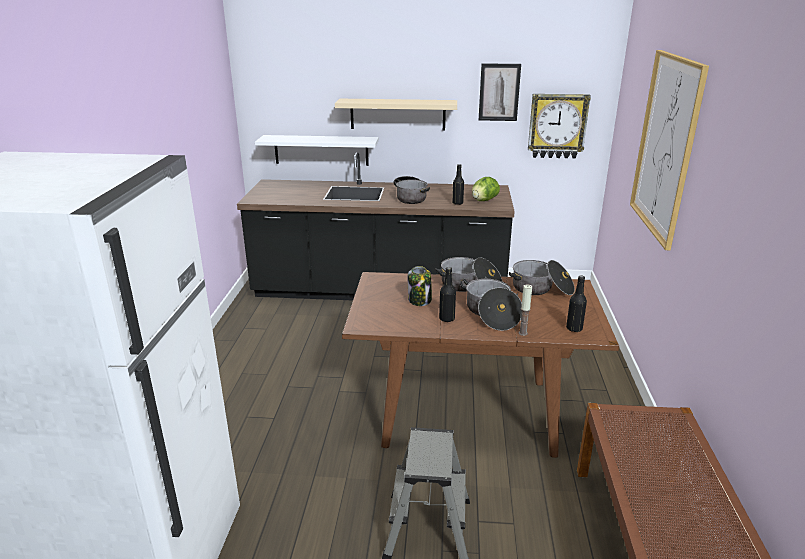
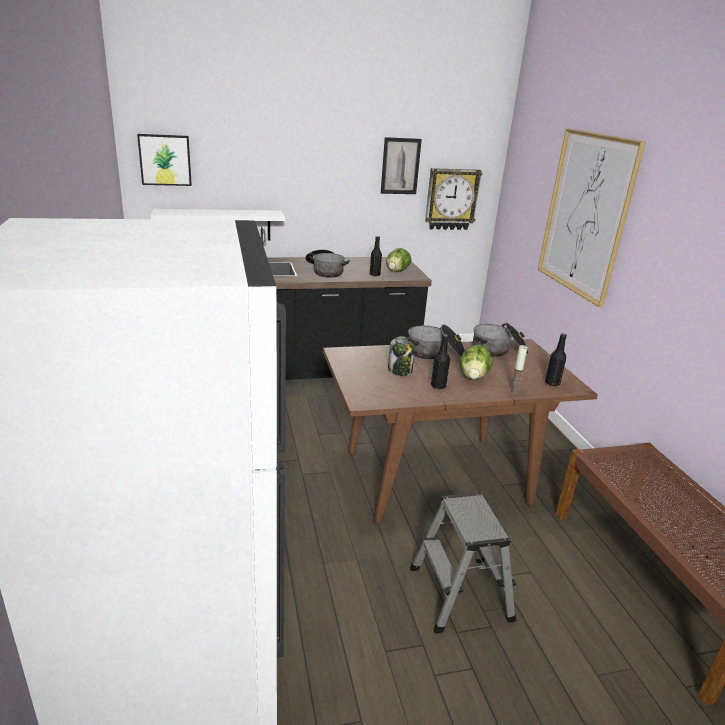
camera: 20 degrees left, 0 degrees up
(273, 91) = (165, 160): none -> picture
(397, 114) = (301, 187): beige shelf -> none
(491, 313) = (473, 377): cooking pot -> lettuce

